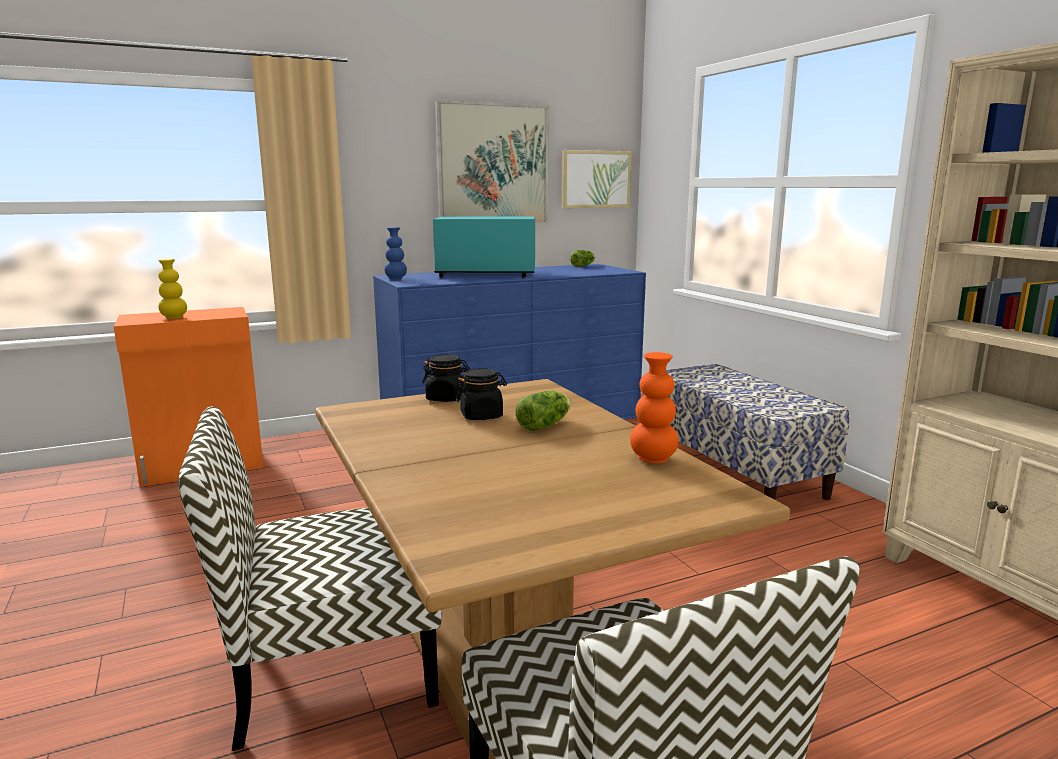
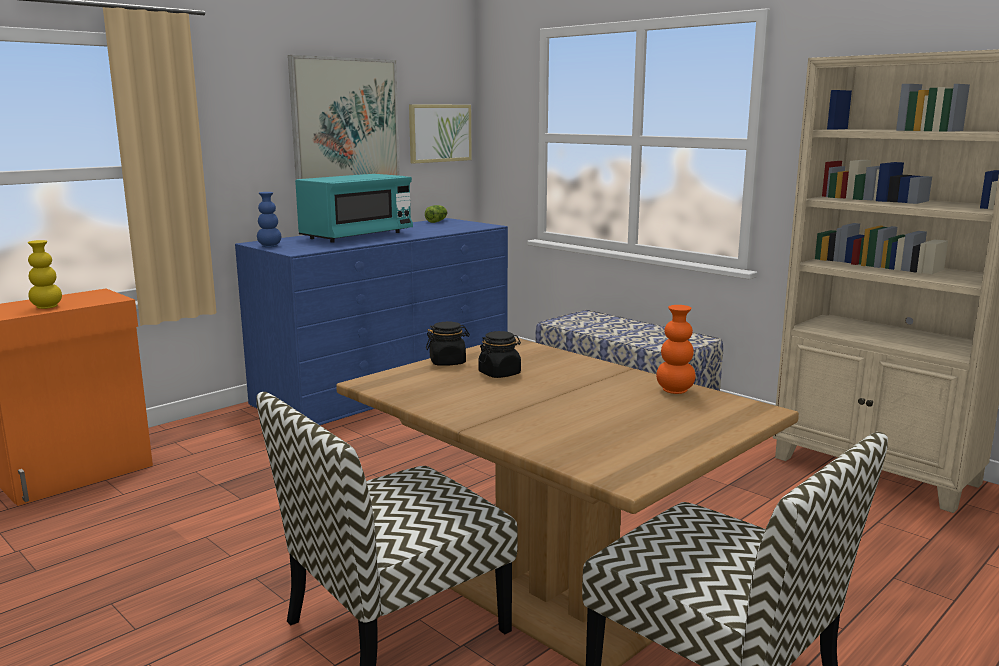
camera: 20 degrees left, 0 degrees up
(486, 274) = (357, 236): turquoise microwave -> turquoise microwave turned 150 degrees clockwise
(546, 425) = (562, 375): lettuce -> none

